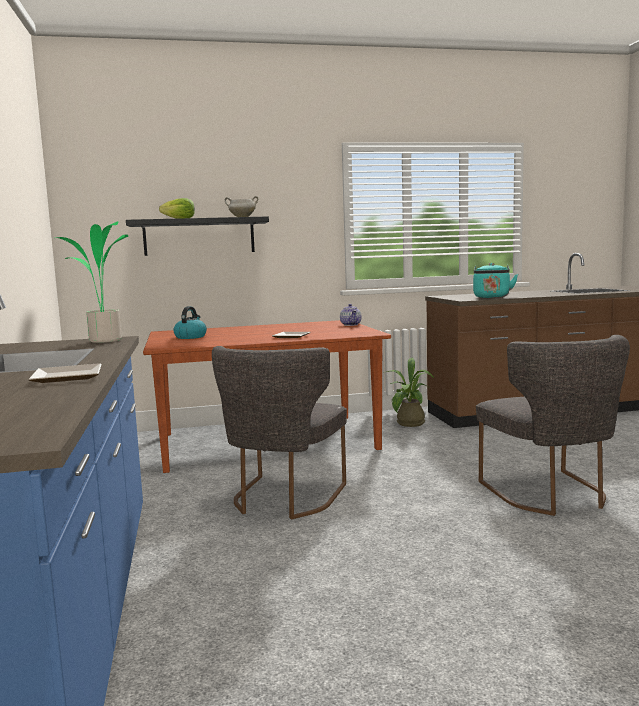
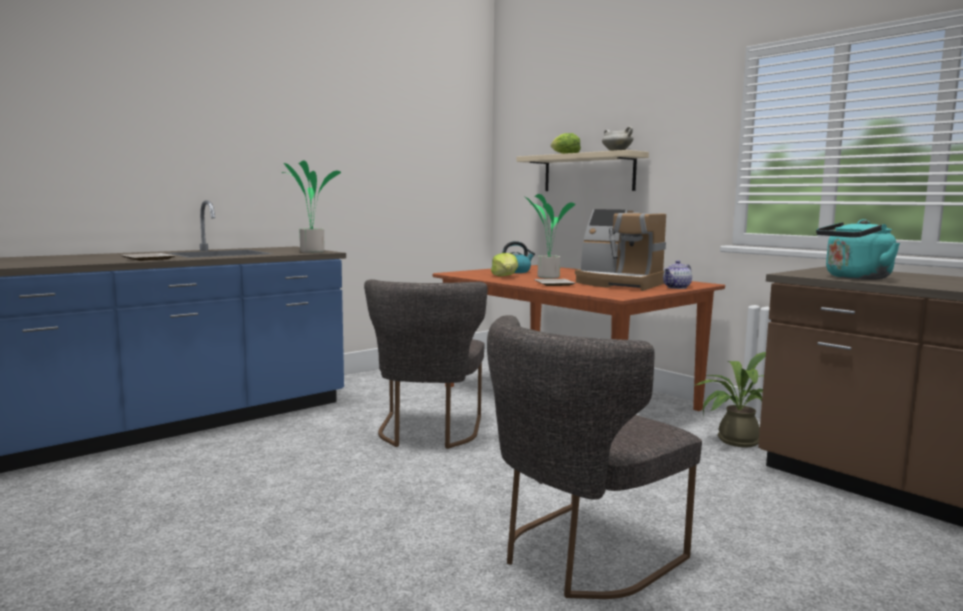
camera: 60 degrees right, 0 degrees up
(199, 237) = (588, 173): black shelf -> beige shelf
(218, 340) = (505, 276): none -> lettuce
(245, 335) = (546, 277): none -> potted plant
(283, 499) = (428, 432): grey chair -> grey chair turned 75 degrees counterclockwise
(313, 329) = (619, 284): none -> coffee machine

